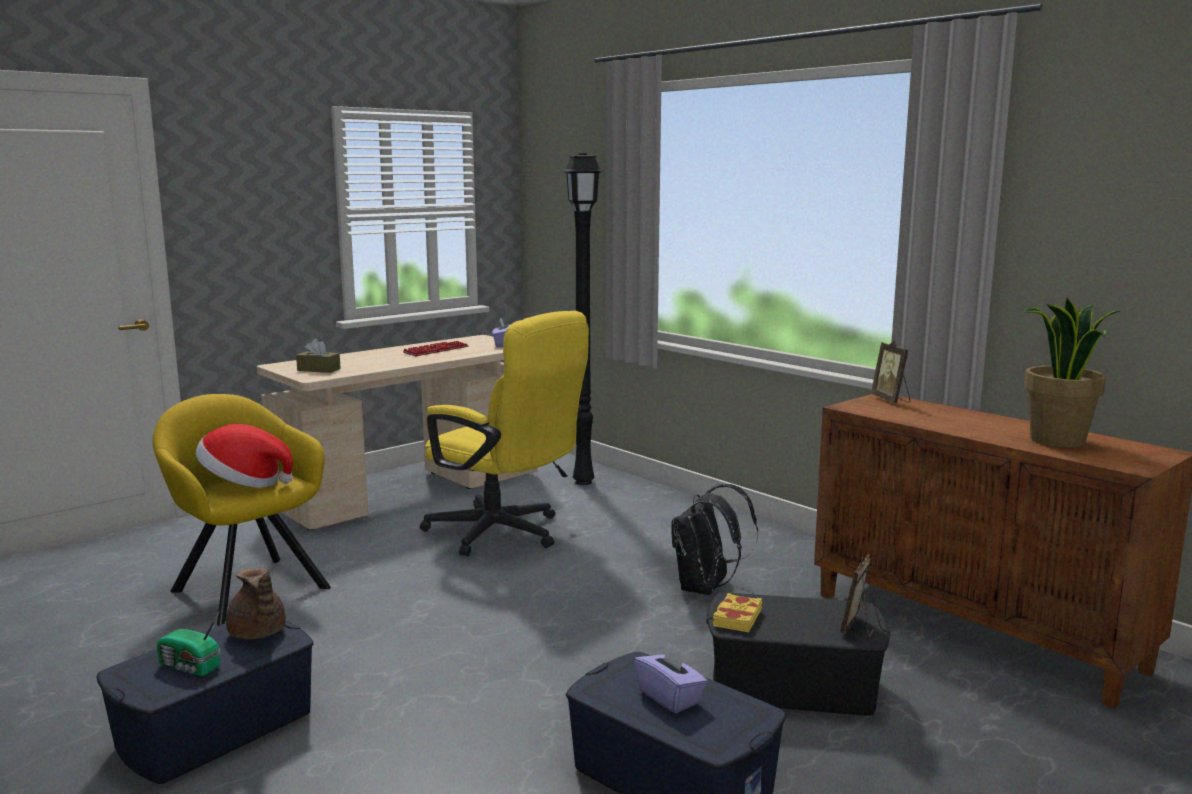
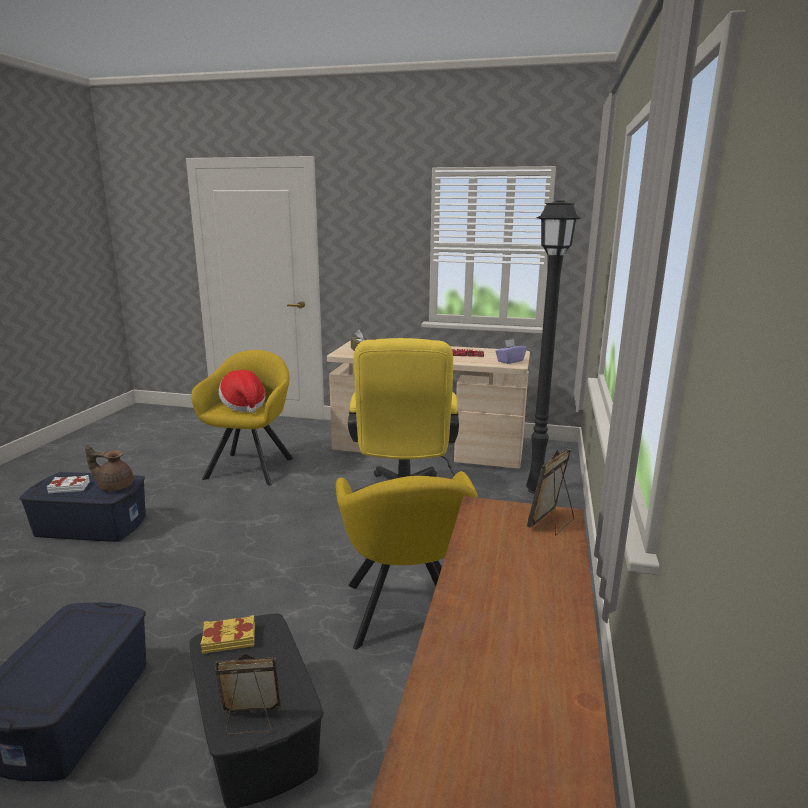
camera: 55 degrees right, 5 degrees up
(189, 667) = (69, 487): radio -> white book
(257, 634) = (114, 486): brown teapot -> brown teapot turned 75 degrees clockwise
(670, 697) = (66, 651): purple tissue box -> none
(706, 589) = (405, 615): black backpack -> yellow armchair
(1058, 441) = (499, 687): potted plant -> none

